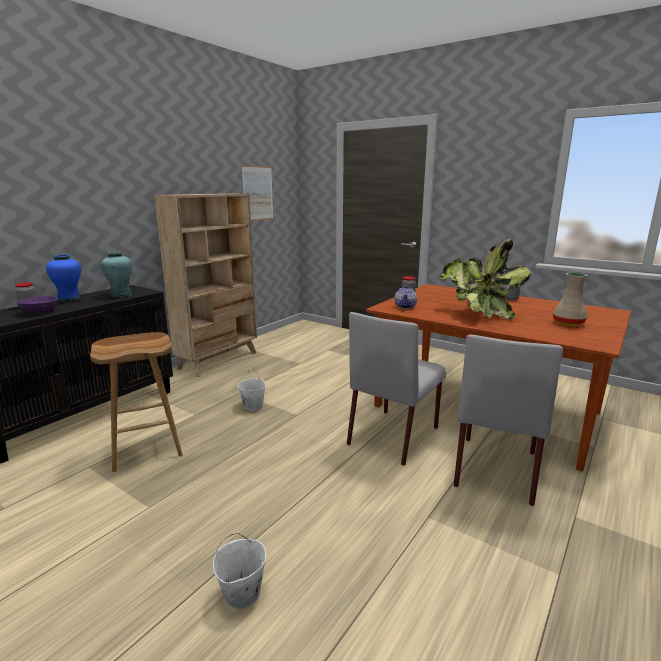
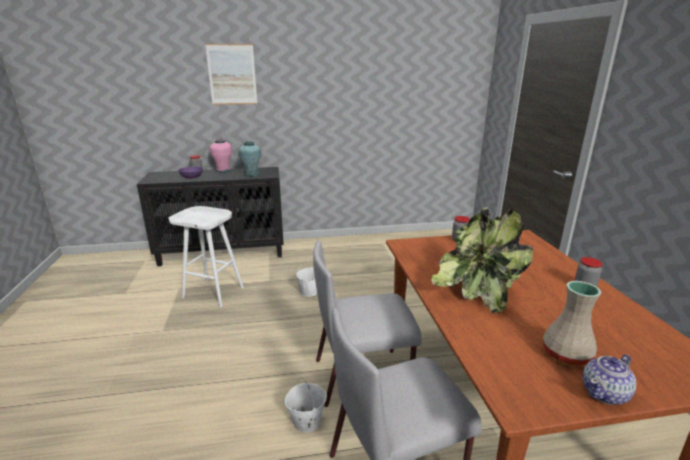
camera: 45 degrees right, 5 degrees up
(69, 299) = (223, 171): blue vase -> pink vase
(147, 449) = (214, 292): brown stool -> white stool
(219, 360) = (346, 243): beige bookcase -> none
(242, 593) = (115, 415): white bucket -> white bucket (306, 422)
(258, 193) = (425, 94): picture -> picture (232, 74)
(405, 306) = (426, 250): teapot -> teapot (605, 393)

